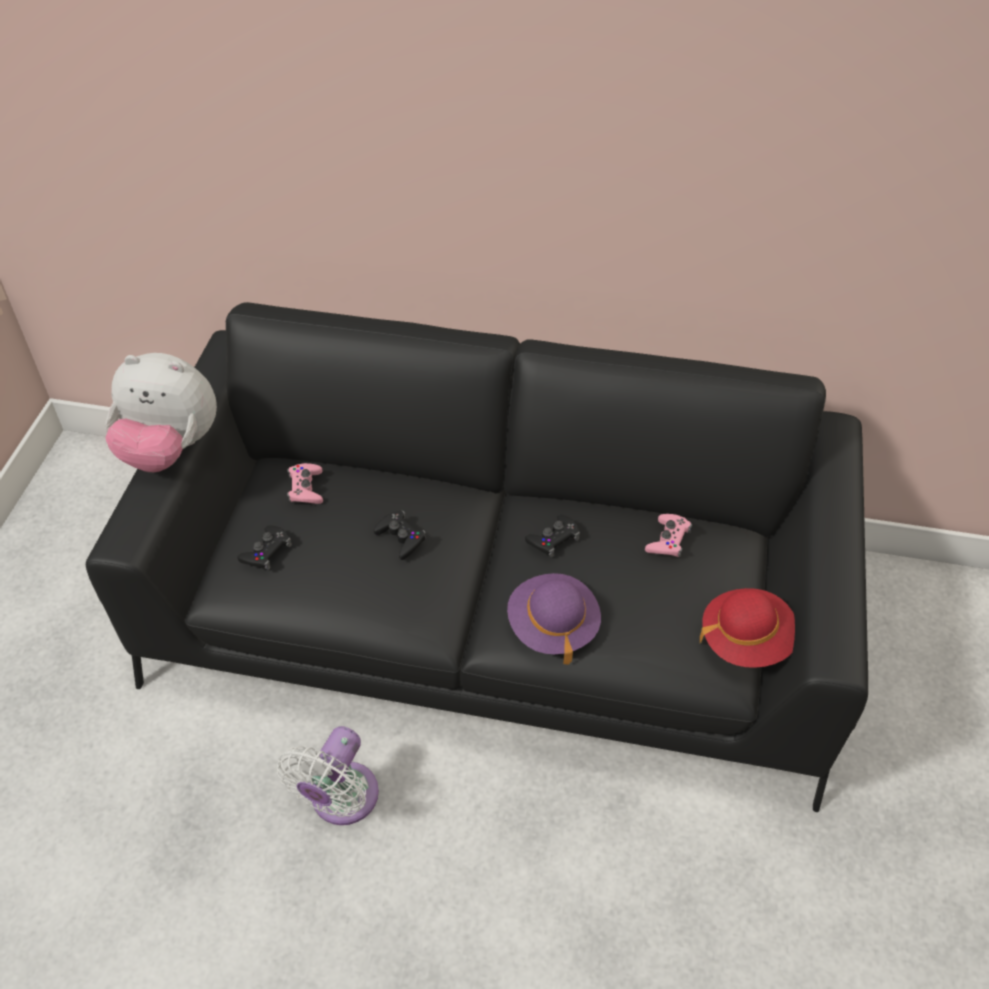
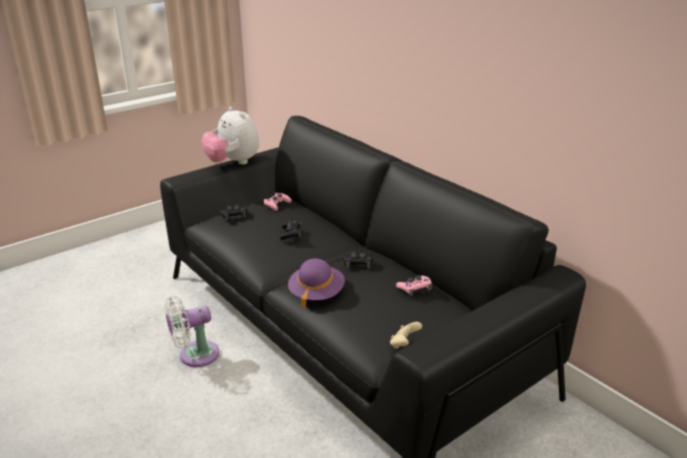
camera: 40 degrees right, 20 degrees down
(746, 640) = (404, 344): red hat -> beige game controller

